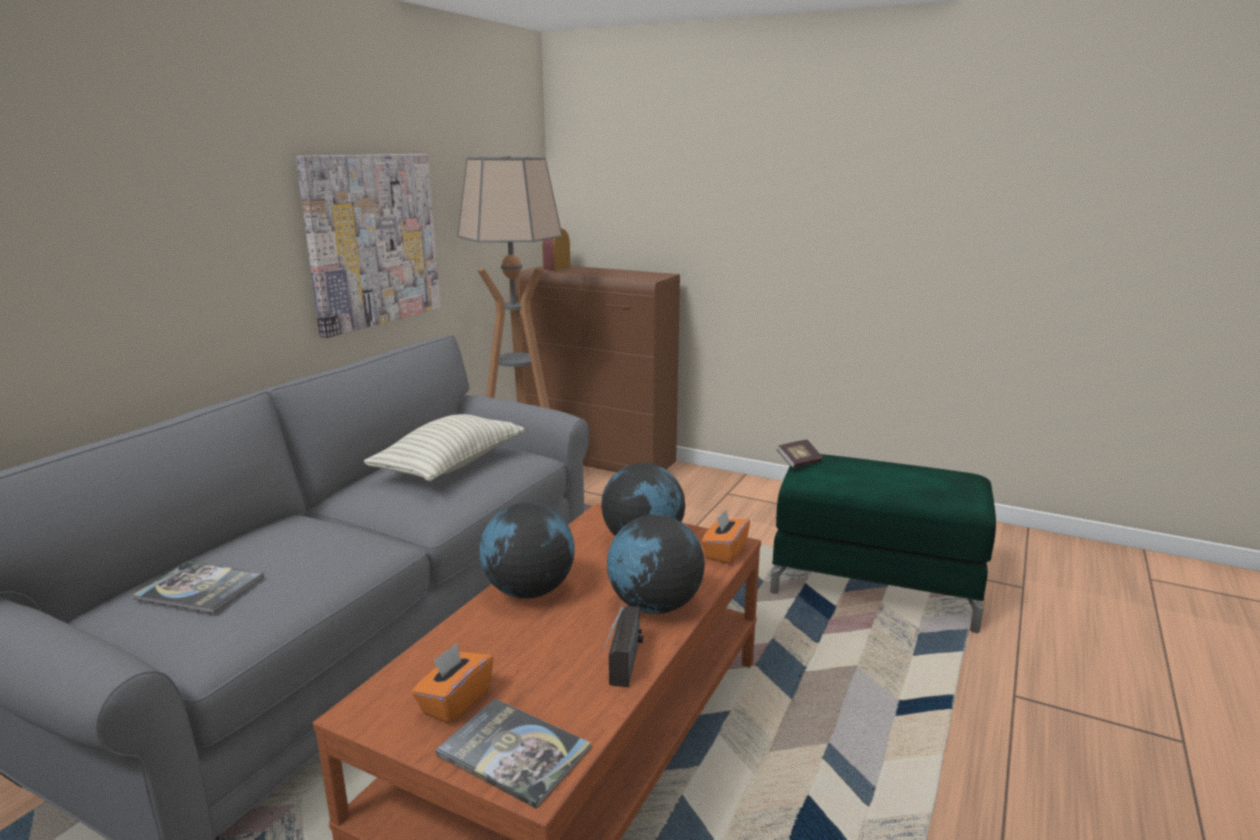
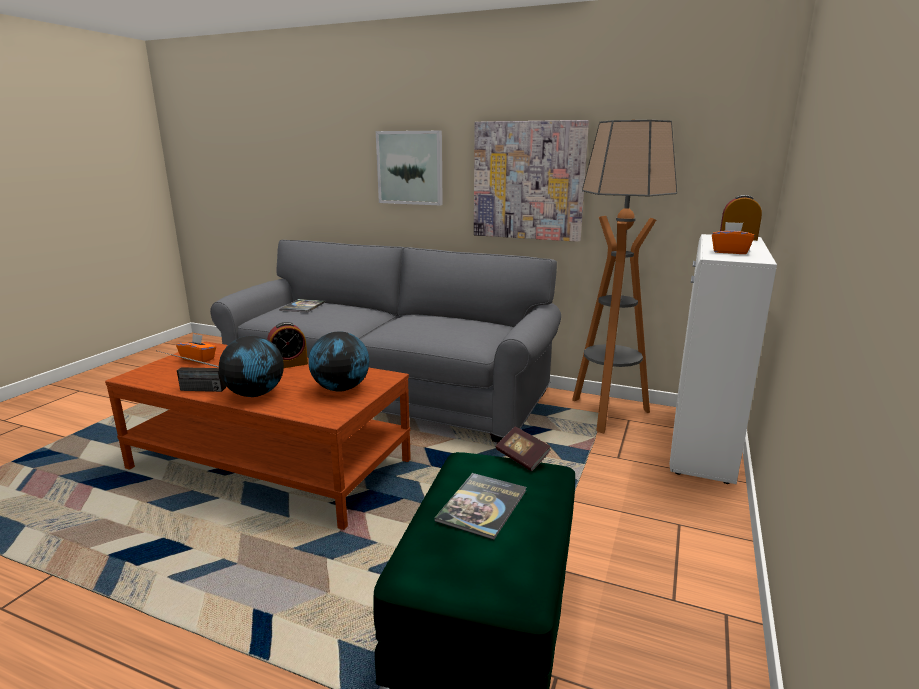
camera: 85 degrees right, 0 degrees up
(193, 245) = (410, 168): none -> picture
(450, 465) = (444, 326): pillow -> none
(513, 752) = (153, 372): book -> book (482, 506)
(529, 591) = (289, 364): globe -> alarm clock
(602, 461) = (702, 444): brown cabinet -> white cabinet
(724, 552) = (318, 414): orange tissue box -> orange tissue box (729, 252)

